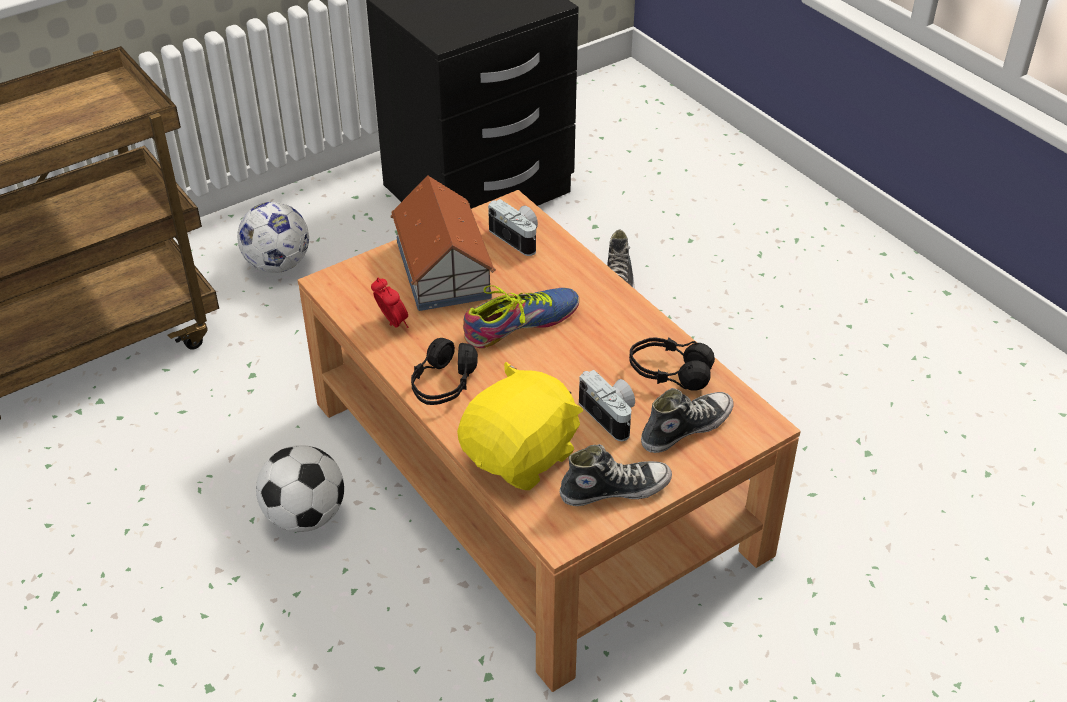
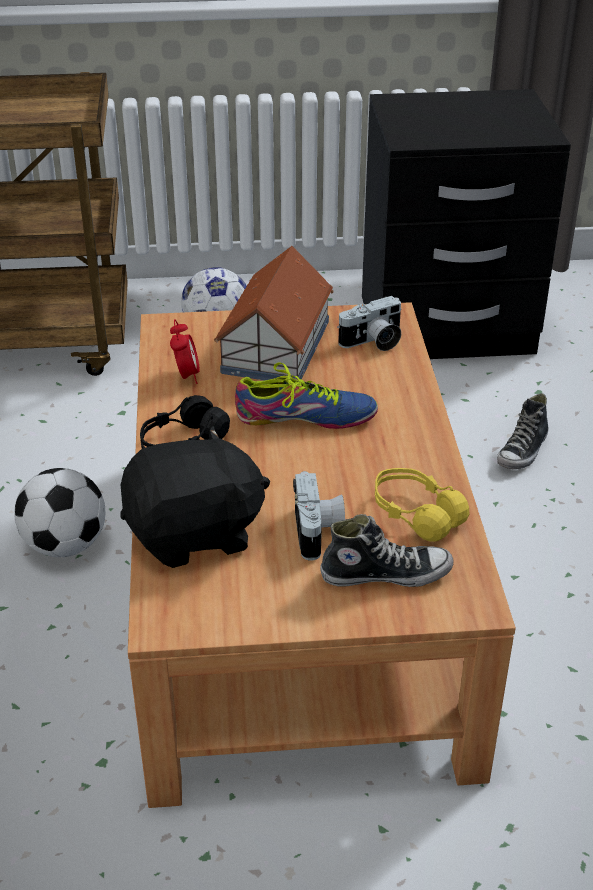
camera: 30 degrees right, 5 degrees down
(518, 237) = (373, 342): camera -> camera turned 75 degrees clockwise
(521, 456) = (195, 534): yellow plush toy -> black plush toy
(615, 489) = (257, 603): shoe -> none
(669, 373) = (416, 515): black headphones -> yellow headphones

